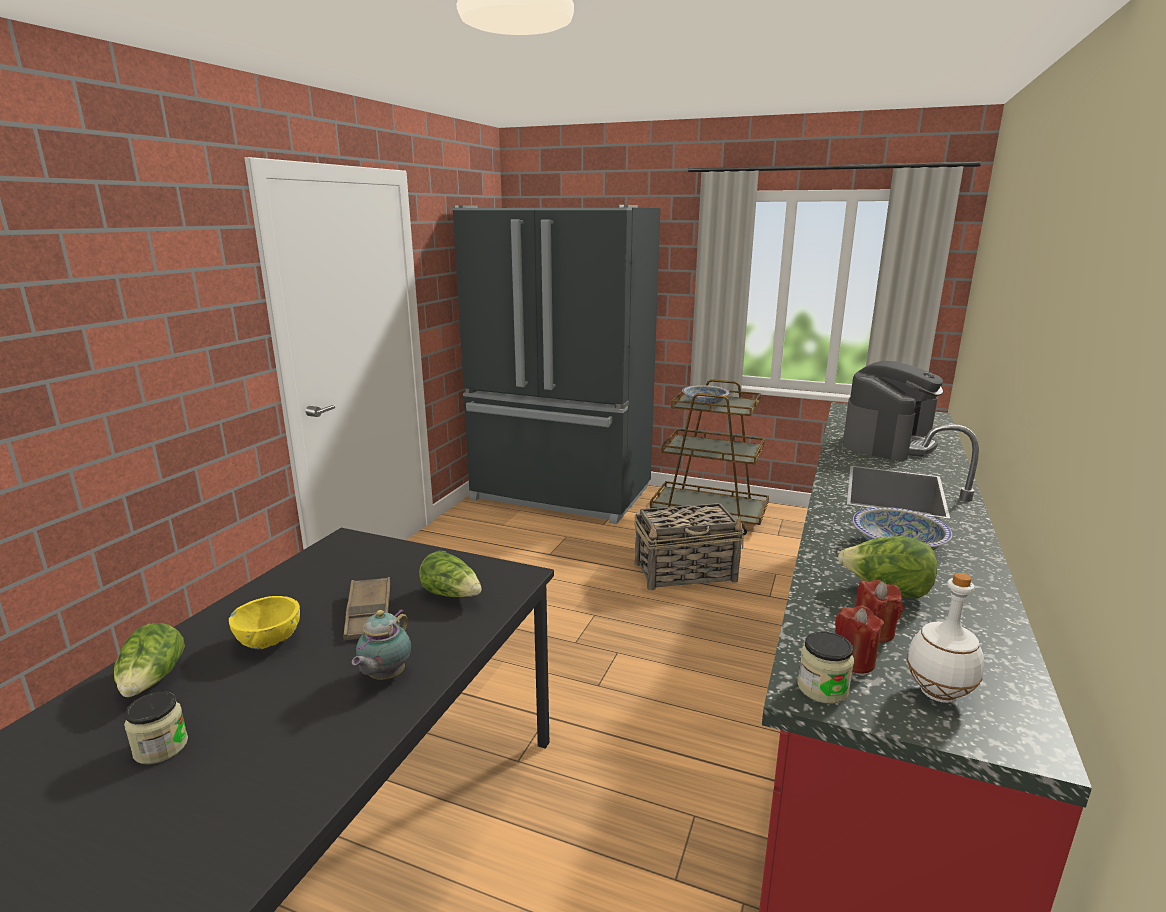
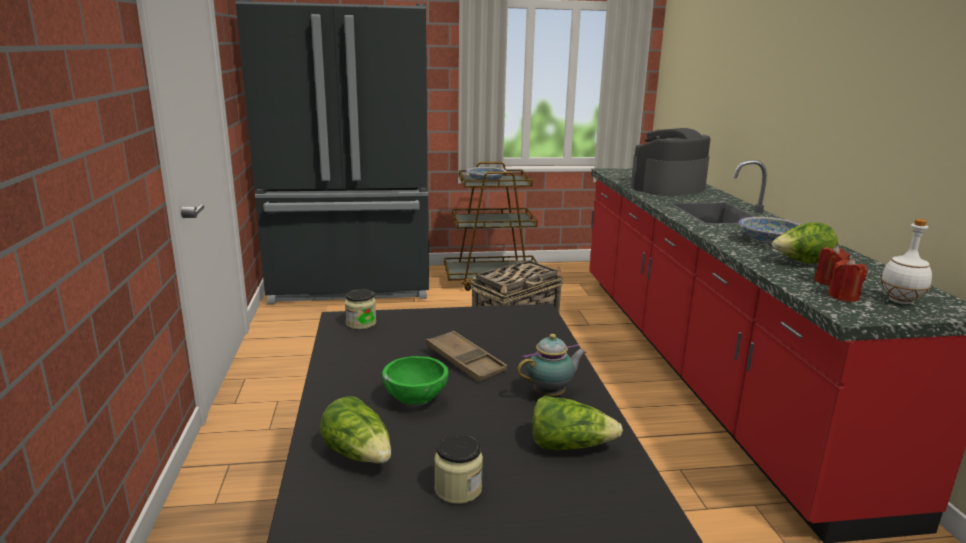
camera: 30 degrees left, 0 degrees up
(270, 642) = (415, 400): yellow bowl -> green bowl
(384, 677) = (551, 394): teapot -> teapot turned 105 degrees counterclockwise
(452, 594) = (508, 334): lettuce -> lettuce (569, 445)
(822, 688) = (852, 312): jar -> jar (361, 323)
(888, 443) = (668, 188): coffee machine -> coffee machine turned 135 degrees counterclockwise

